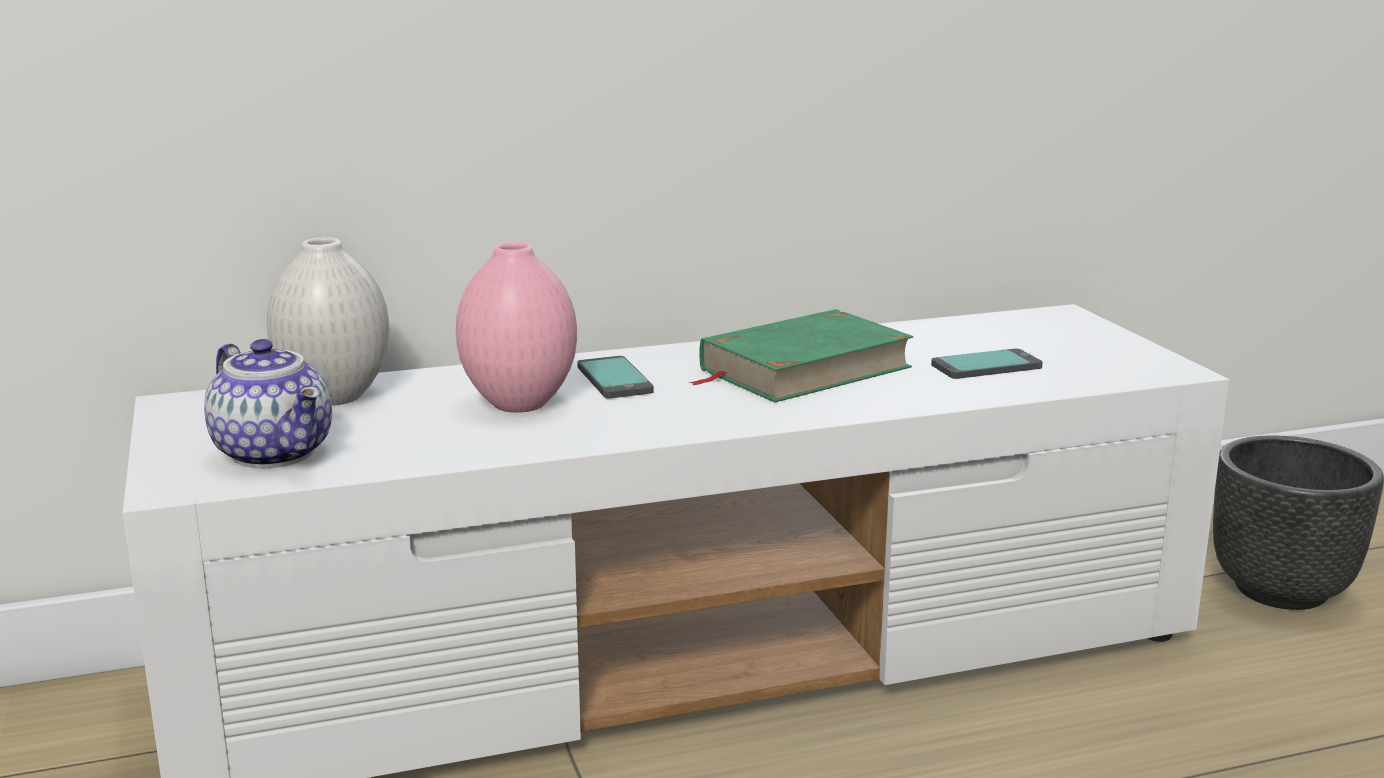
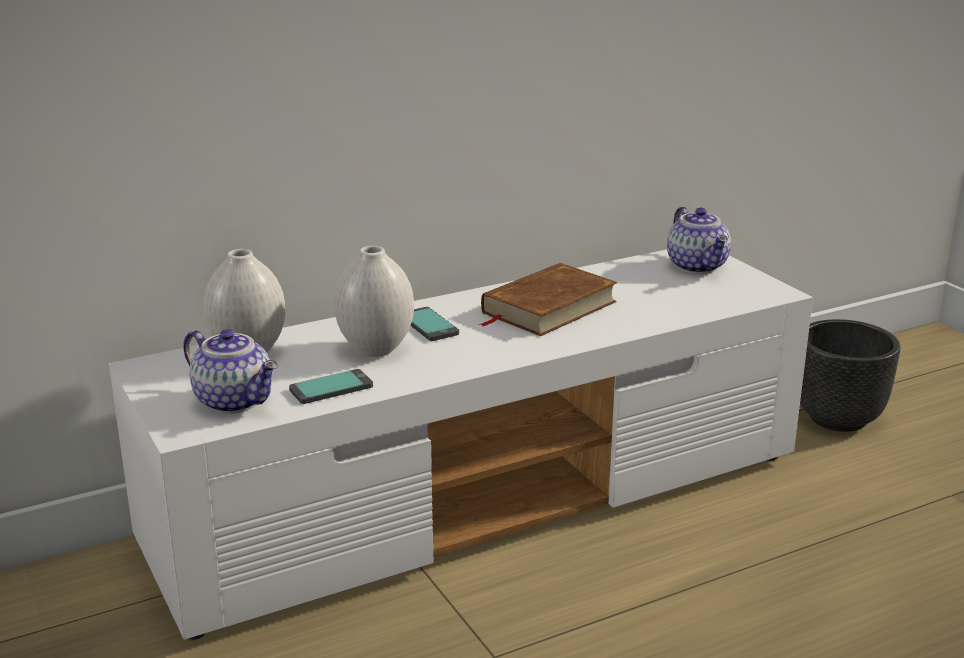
camera: 10 degrees left, 5 degrees up
(519, 404) = (376, 350): pink vase -> white vase
(803, 368) = (548, 307): green book -> brown book
(986, 366) = (662, 298): phone -> phone (331, 388)
(1057, 332) = (698, 266): none -> teapot

